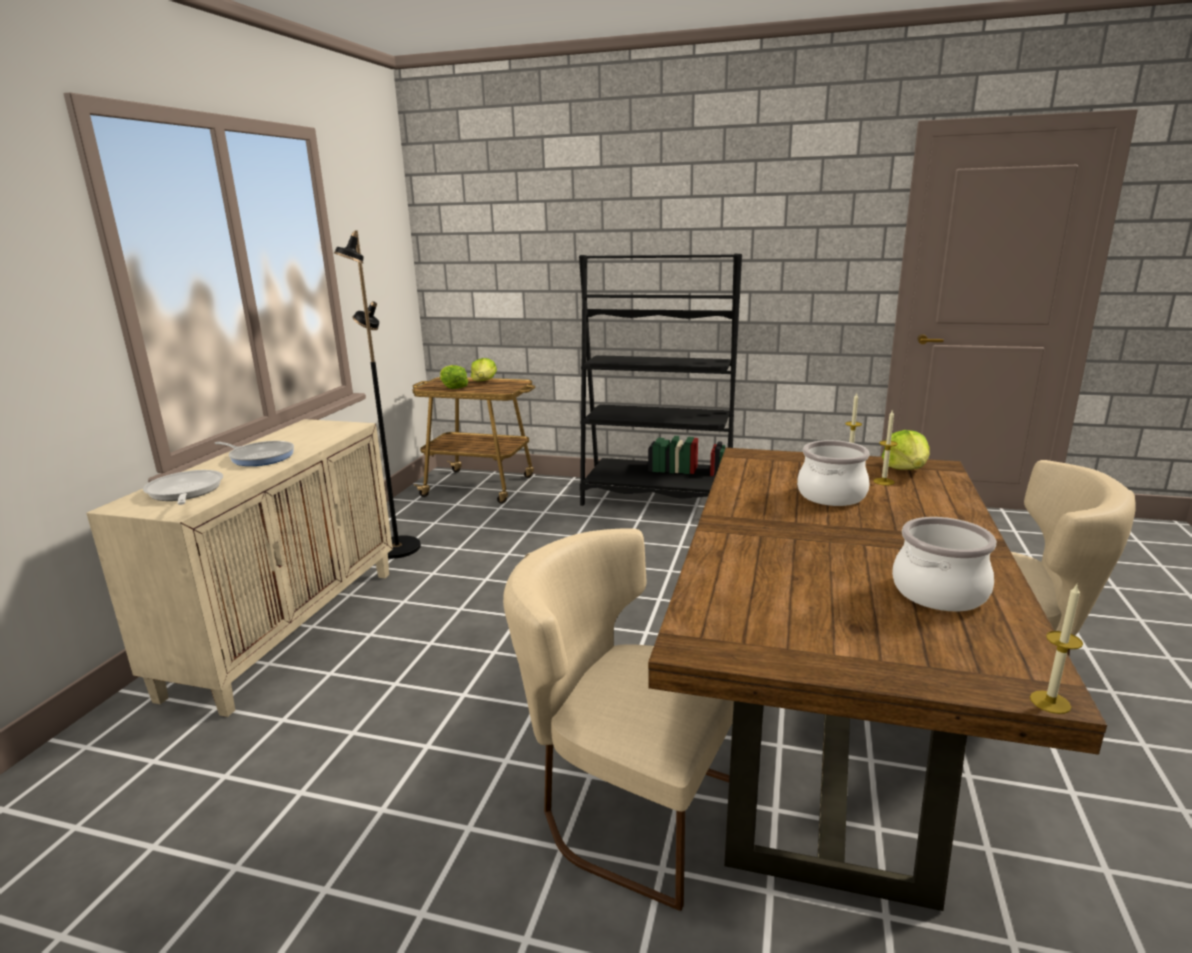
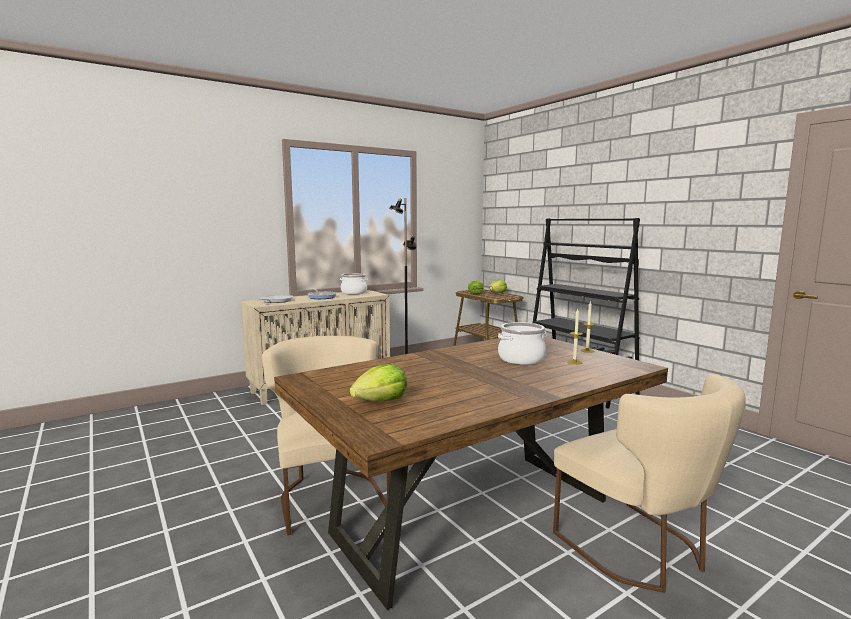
camera: 40 degrees right, 10 degrees down
(906, 469) = (611, 361): lettuce -> lettuce (381, 401)
(940, 593) = (449, 400): cooking pot -> cooking pot (354, 293)
(1050, 702) = (368, 440): candle -> none

